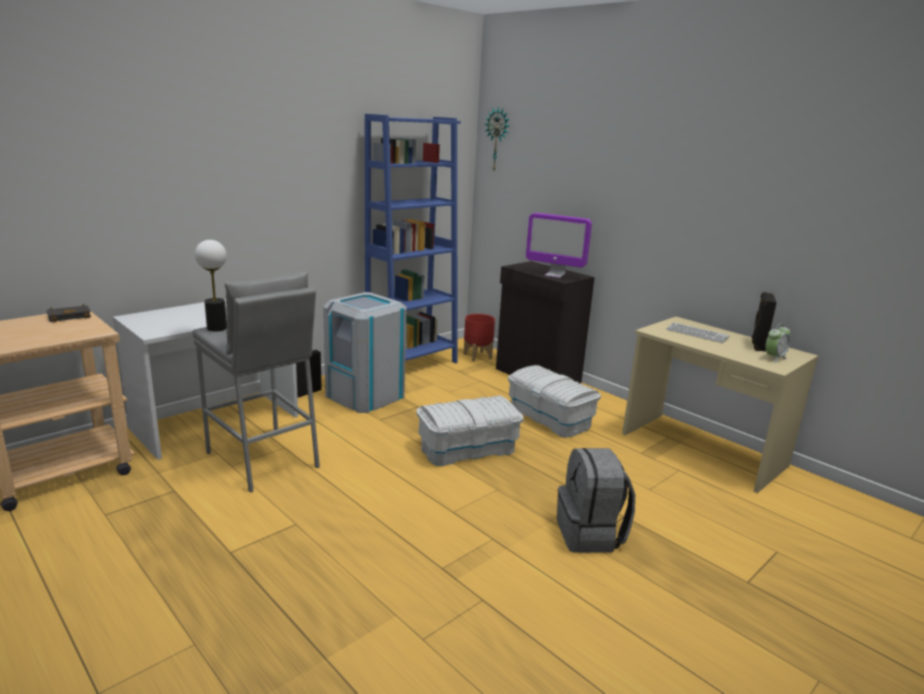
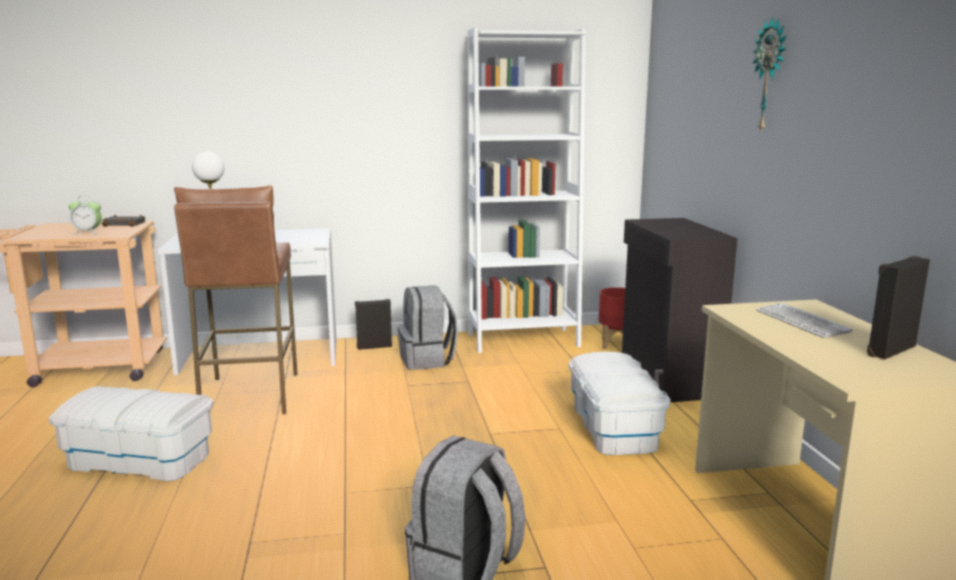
camera: 35 degrees right, 5 degrees down
(263, 459) = (249, 395): grey stool -> brown stool
(365, 395) = (427, 360): grey trash can -> grey backpack
(412, 364) = (523, 340): blue bookcase -> white bookcase
(467, 449) = (457, 435): white storage box -> white storage box (139, 460)
(497, 139) = (663, 57): wall clock -> wall clock (771, 76)
(554, 275) = (678, 232): monitor -> none
(774, 358) = (884, 370): alarm clock -> alarm clock (88, 233)

